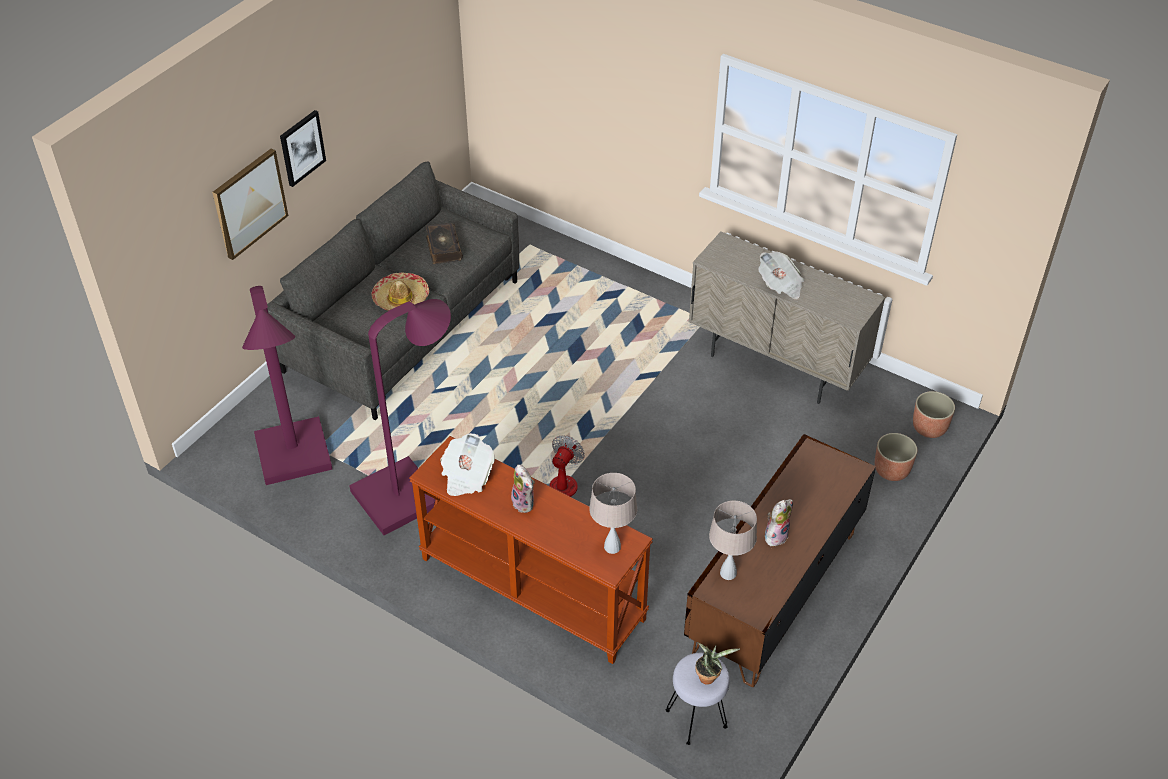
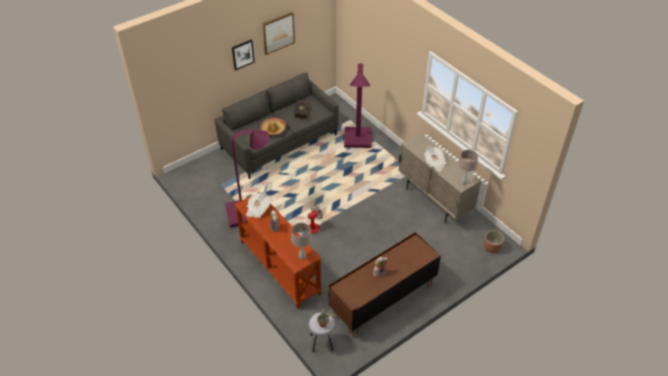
camera: 20 degrees right, 0 degrees up
(249, 203) = (212, 73): picture -> picture (278, 33)
(296, 463) = (209, 188): purple floor lamp -> purple floor lamp (357, 142)
(727, 573) = (349, 282): beige table lamp -> beige table lamp (463, 182)
(891, 470) = (463, 261): planter -> none

